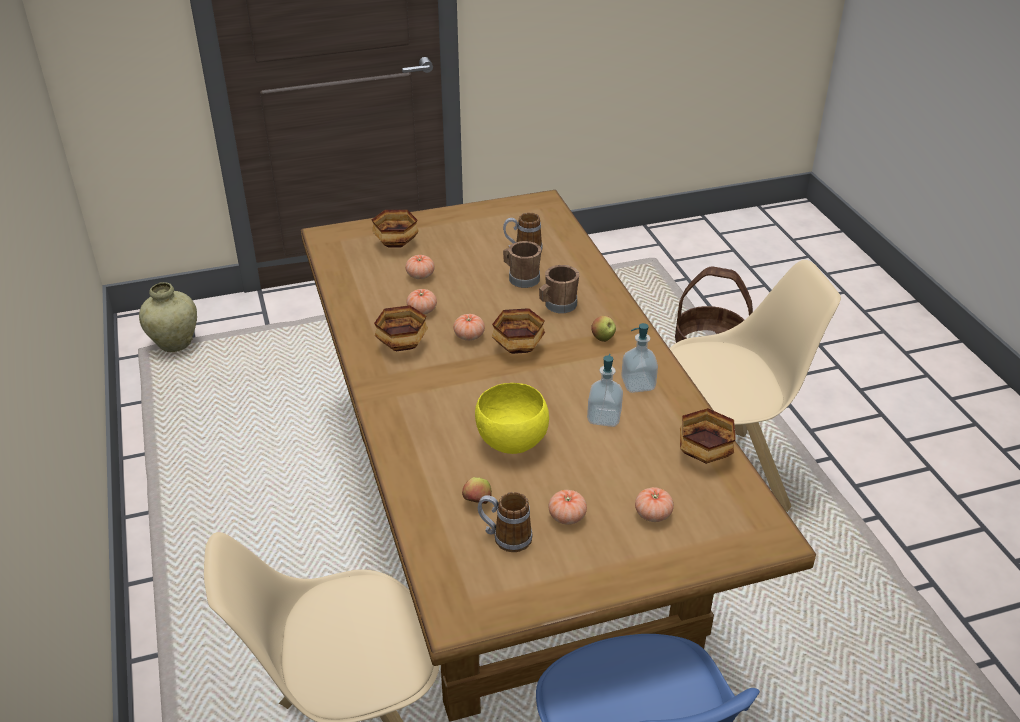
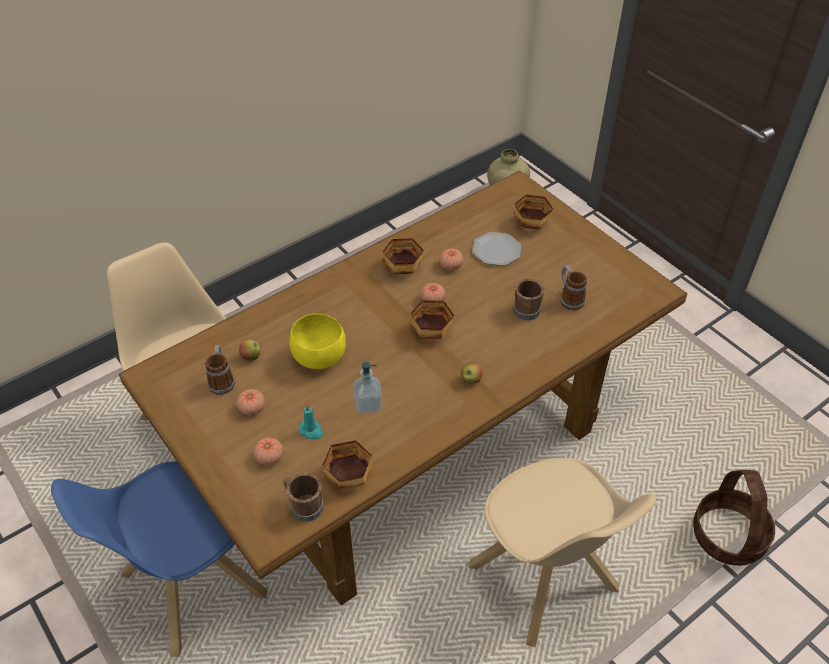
camera: 70 degrees right, 10 degrees up
(420, 275) = (496, 250): tomato -> plate
(557, 306) = (500, 340): brown mug -> brown mug (304, 505)
(626, 471) = (311, 431): none -> turquoise candle
(638, 384) = (419, 416): soap dispenser -> none

